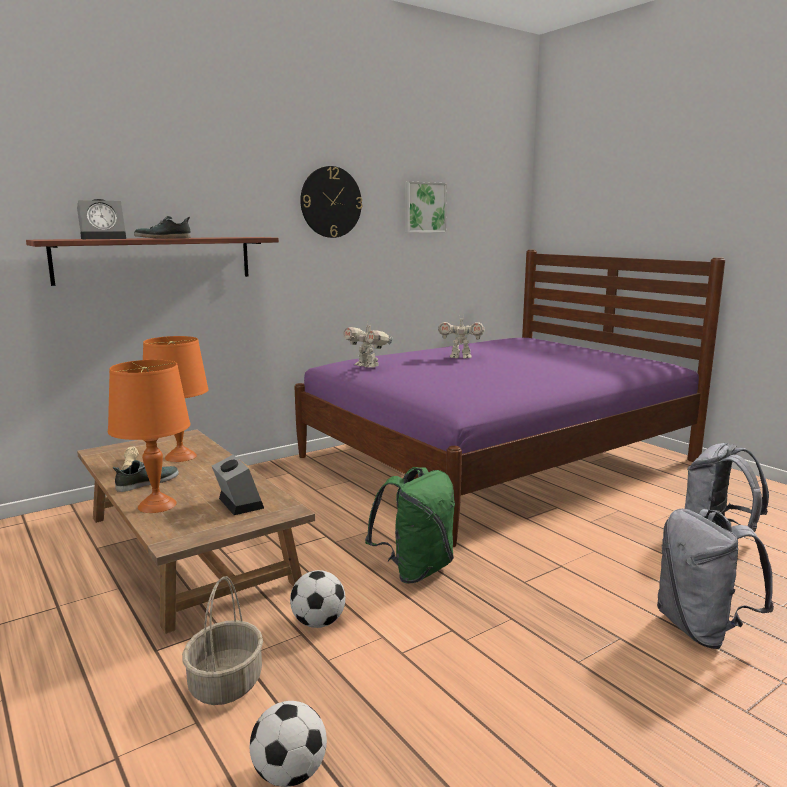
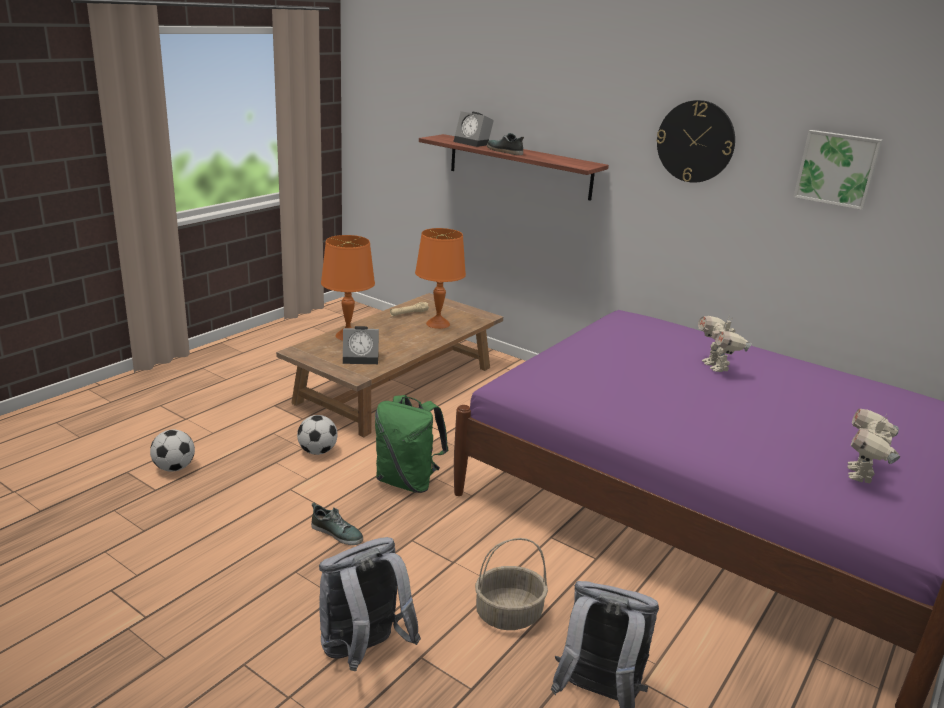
camera: 70 degrees right, 10 degrees up
(147, 482) = (383, 324): shoe -> shoe (337, 533)
(226, 684) = (246, 433): basket -> basket (508, 615)
(237, 503) = (362, 358): alarm clock -> alarm clock turned 45 degrees clockwise
(367, 366) = (620, 327): toy robot -> toy robot (862, 475)

